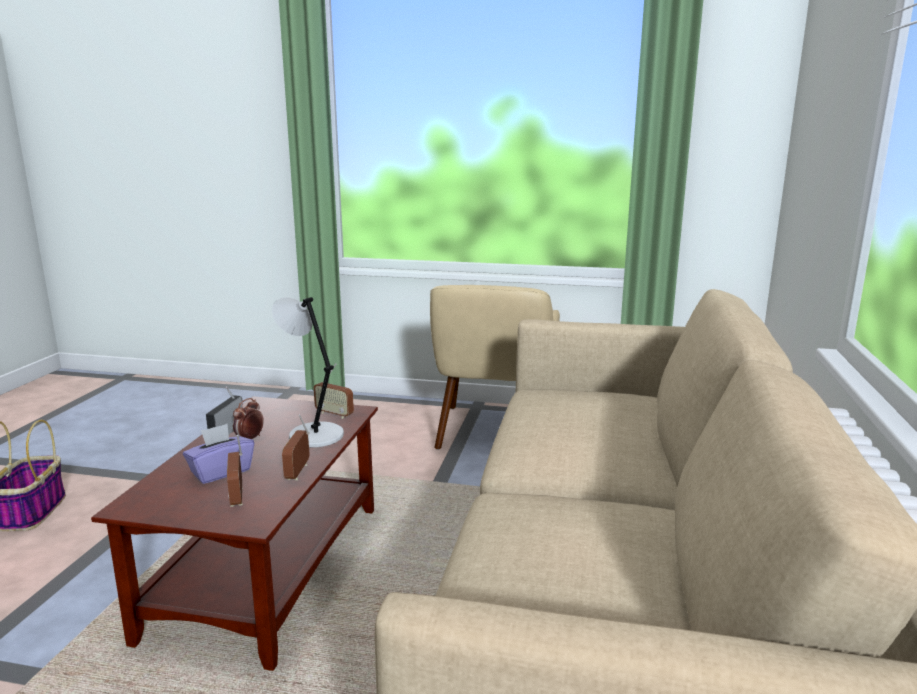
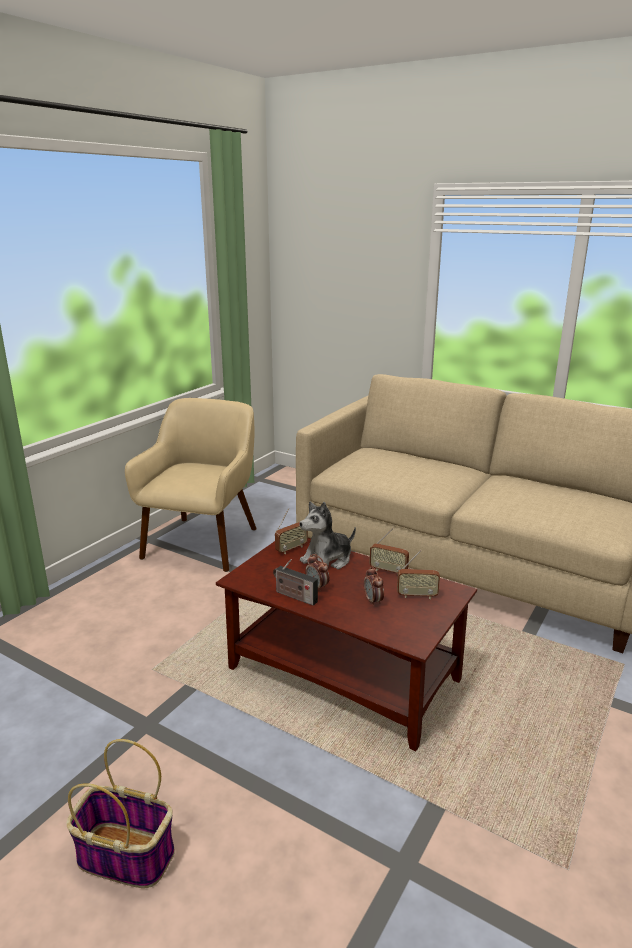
camera: 70 degrees left, 5 degrees up
(221, 472) = (373, 601): purple tissue box -> alarm clock
(313, 435) = (327, 560): grey table lamp -> plush toy
(492, 431) = (203, 543): beige armchair -> beige armchair turned 105 degrees counterclockwise

